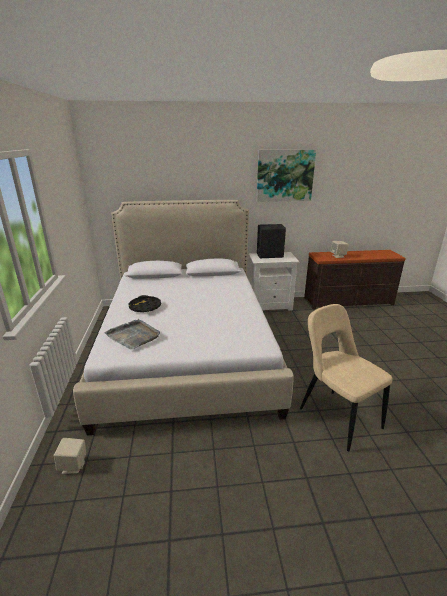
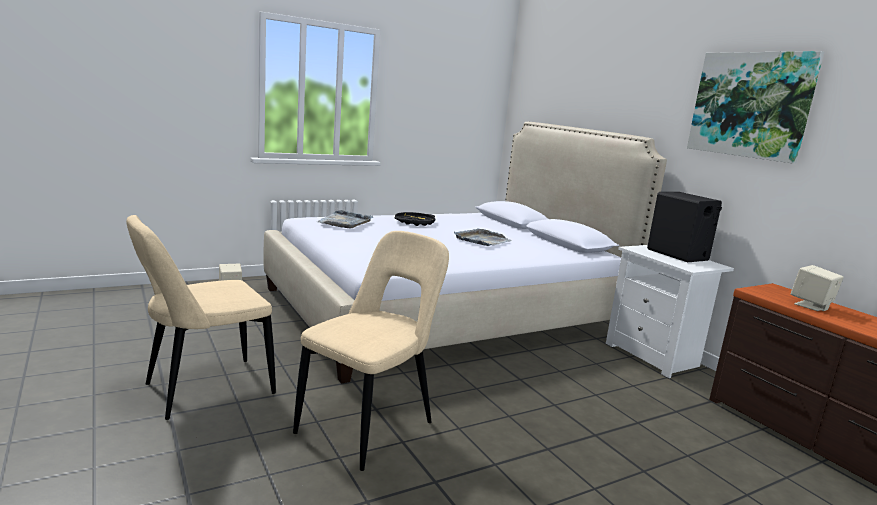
camera: 65 degrees right, 10 degrees down
(202, 294) = (482, 240): none -> grey tray
(287, 498) = (203, 390): none -> beige chair

